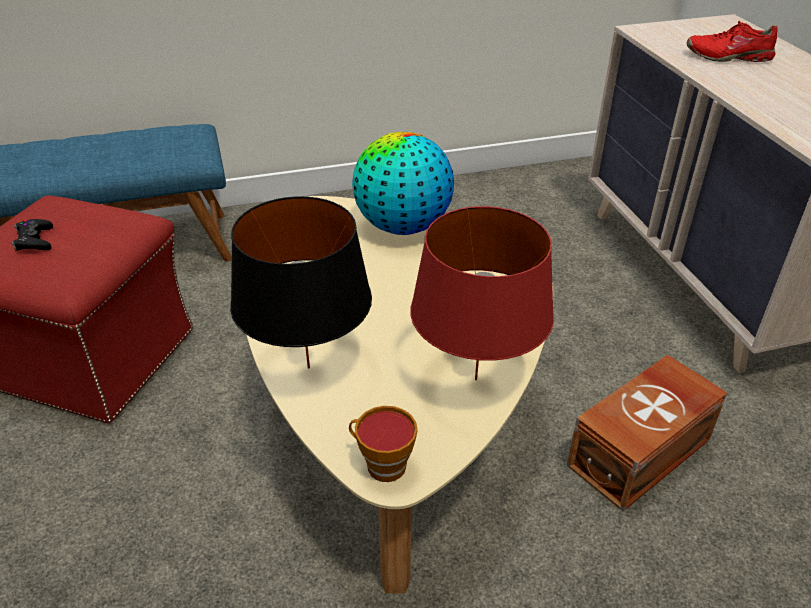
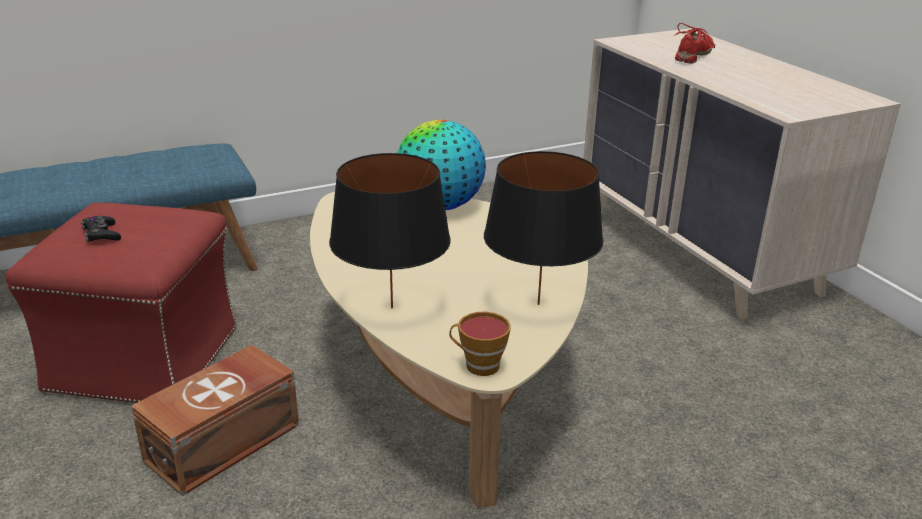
camera: 10 degrees left, 10 degrees down
(476, 379) = (538, 304): red table lamp -> black table lamp
(642, 453) = (674, 384): brown storage box -> brown storage box (226, 443)
(728, 57) = (693, 56): red shoe -> red shoe turned 120 degrees clockwise

